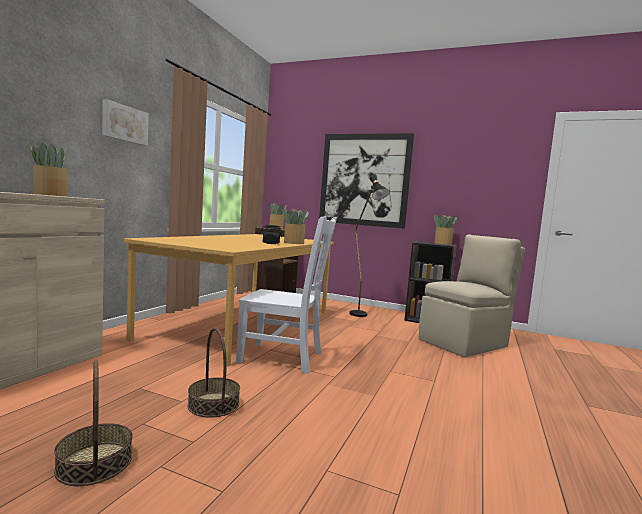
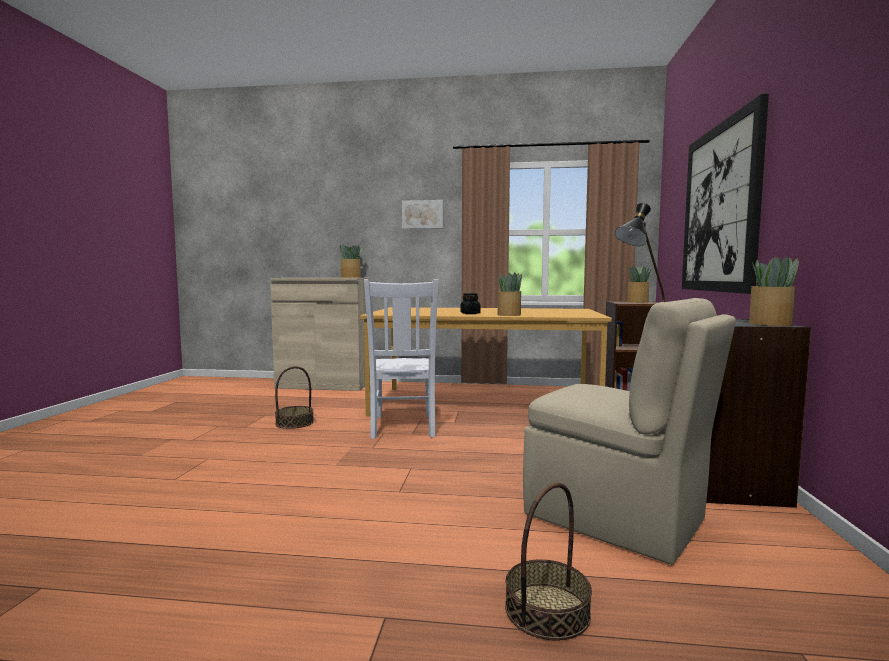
camera: 75 degrees right, 0 degrees up
(95, 463) = (223, 416): basket -> basket (547, 610)

